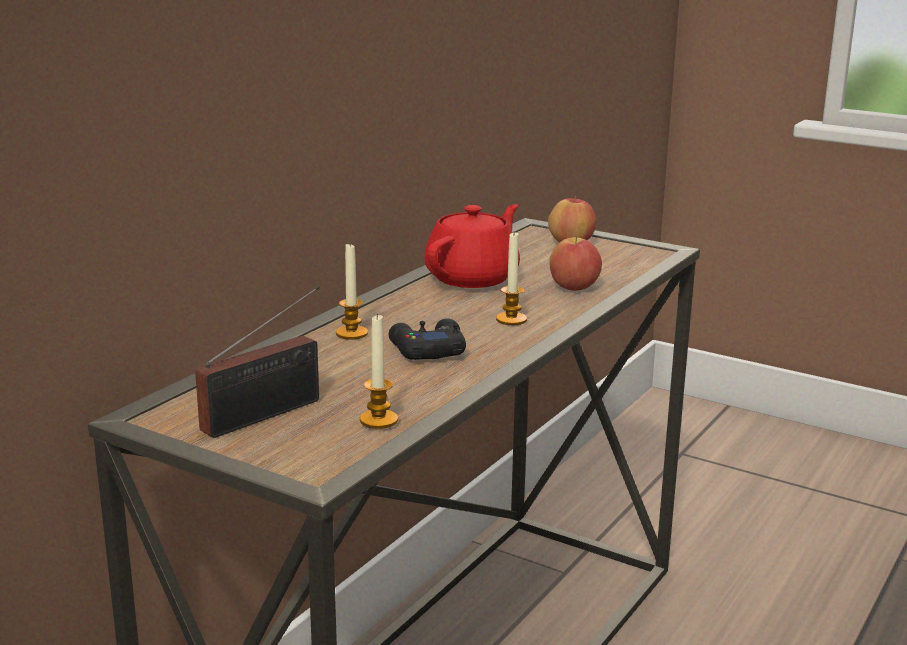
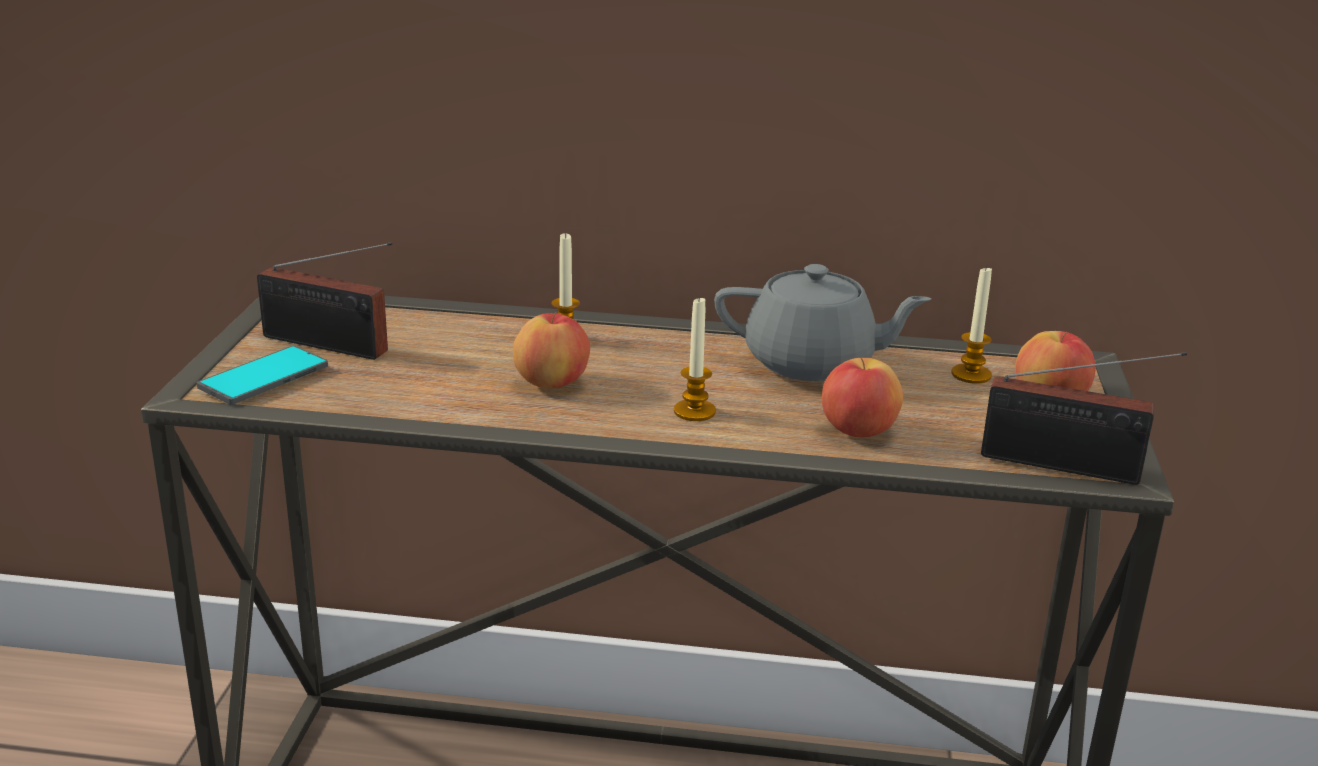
camera: 65 degrees right, 5 degrees up
(312, 444) = (264, 377): none -> phone
(378, 420) = (336, 394): candle -> candle (971, 375)
(426, 350) = (552, 383): black game controller -> apple
(473, 277) = (812, 363): red teapot -> grey teapot
(654, 257) = (1069, 467): none -> radio

